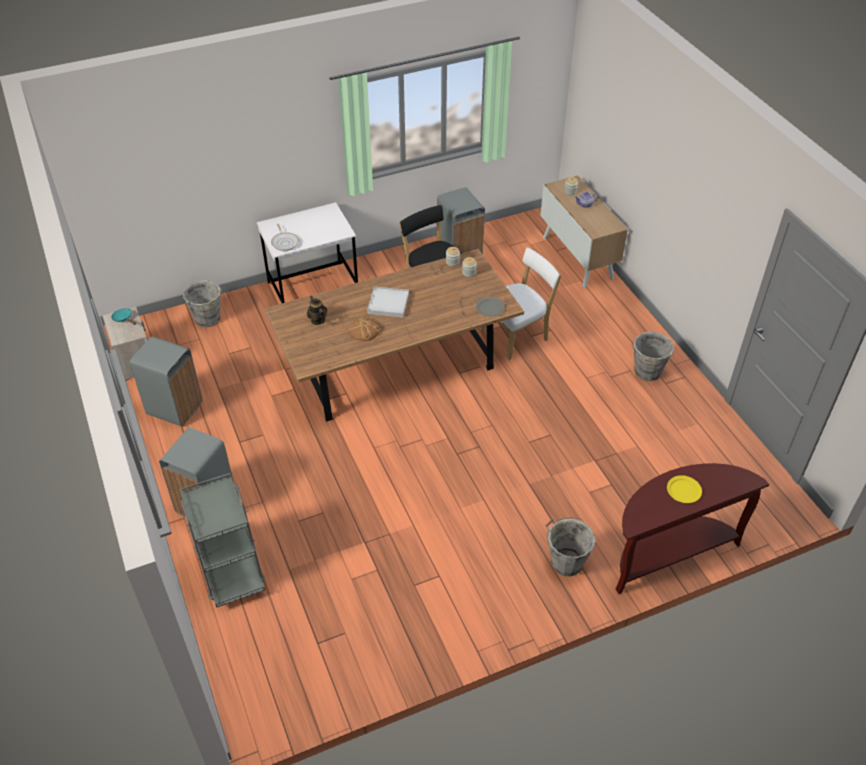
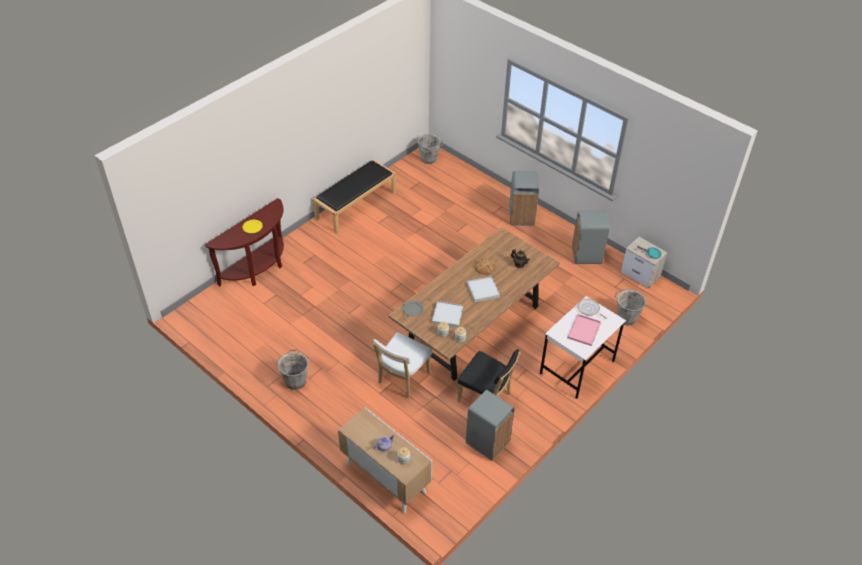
camera: 155 degrees right, 0 degrees up
(229, 567) = (484, 195): grey cart -> none
(311, 225) = (584, 331): none -> pink tray
(451, 289) = (447, 315): none -> white tray
(460, 629) = (356, 205): none -> black bench
(565, 562) = (314, 248): grey bucket -> grey bucket (429, 159)

